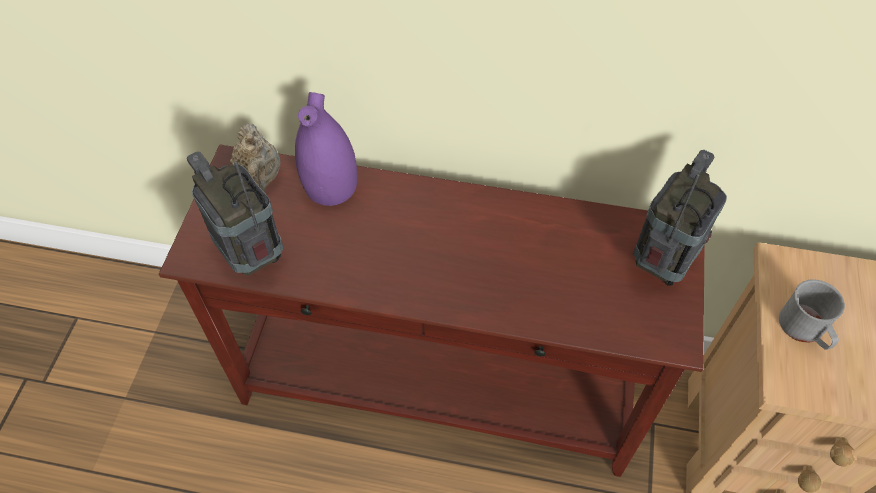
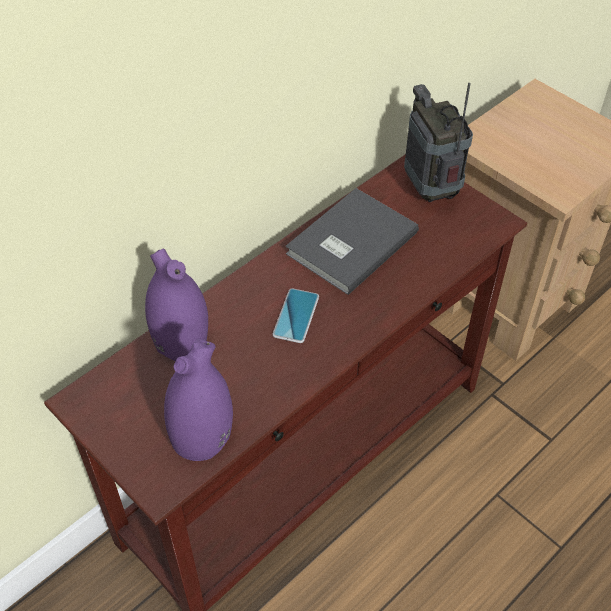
camera: 55 degrees left, 5 degrees down
(252, 256) = (202, 437): radio -> purple vase
(260, 178) = (119, 389): beige teapot -> none
(419, 246) = (296, 316): none -> phone
(535, 236) = (348, 243): none -> grey book
(805, 330) = (529, 161): grey mug -> none

